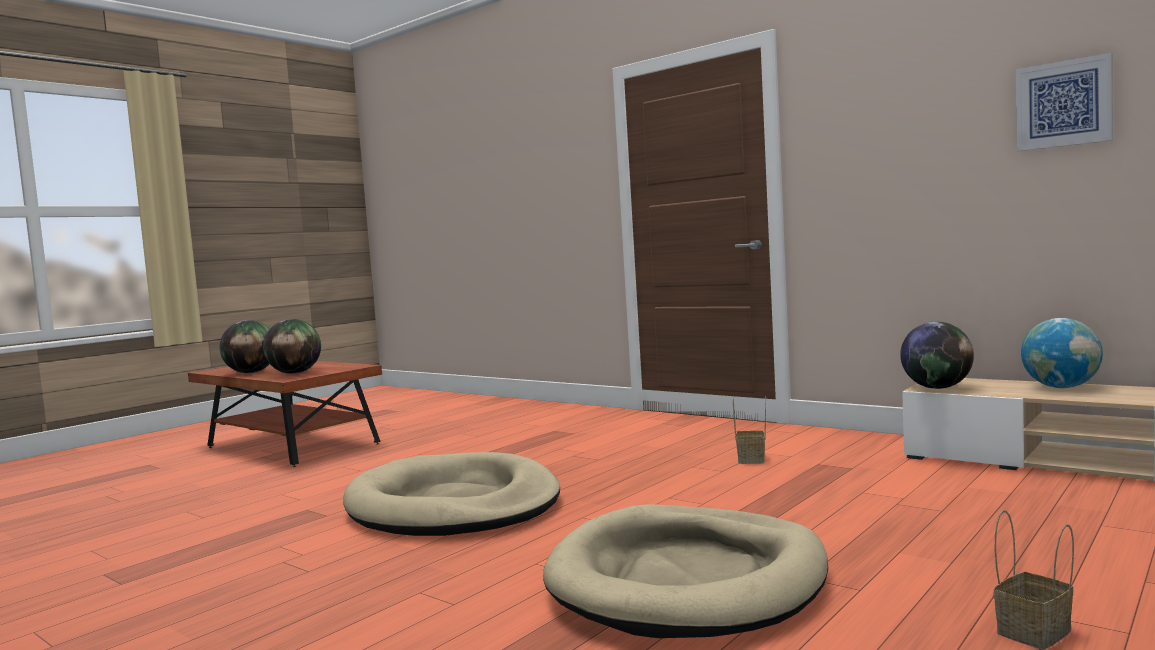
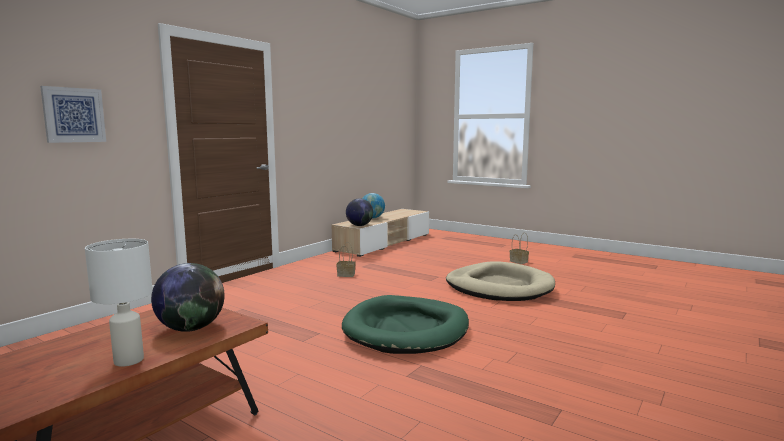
camera: 95 degrees left, 5 degrees up
(251, 372) = (128, 360): globe -> white table lamp
(453, 505) = (406, 329): beige dog bed -> green dog bed
(1063, 104) = (360, 114): picture -> picture (74, 115)

